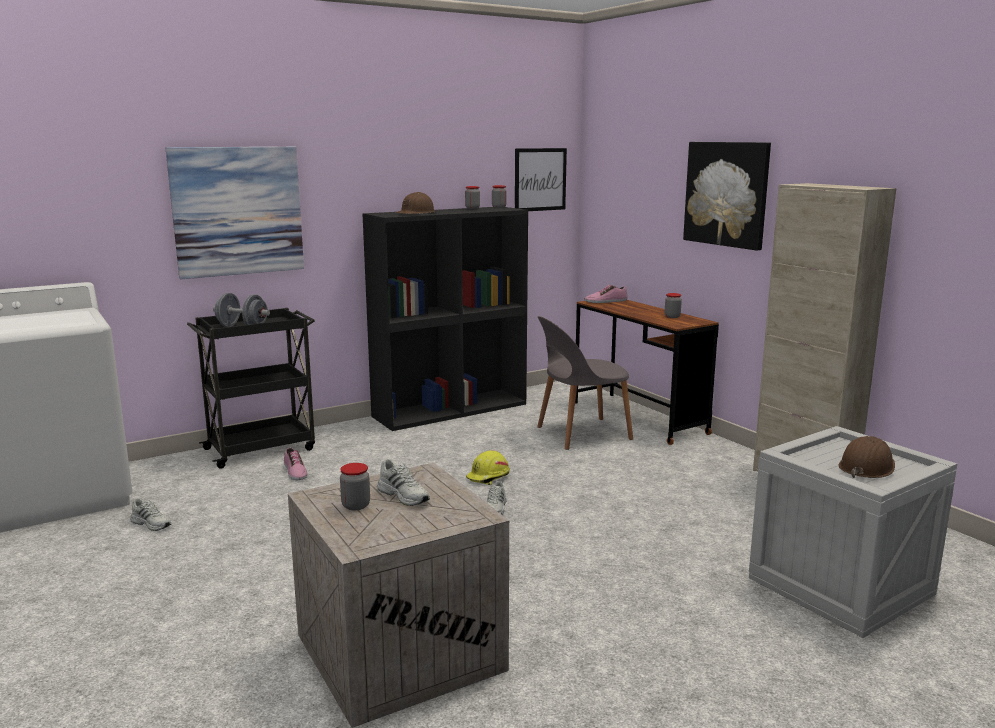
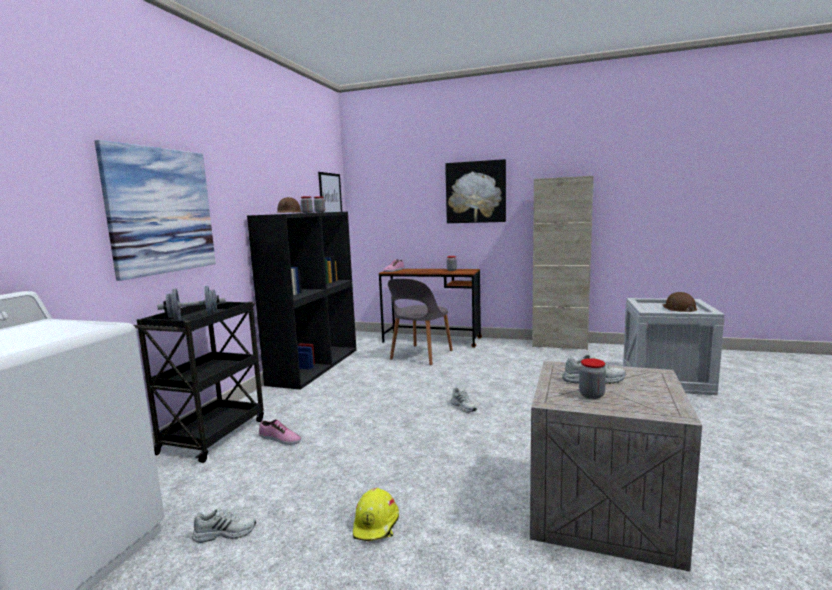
camera: 40 degrees left, 5 degrees down
(488, 477) = (422, 393): yellow hard hat -> yellow hard hat (376, 524)

